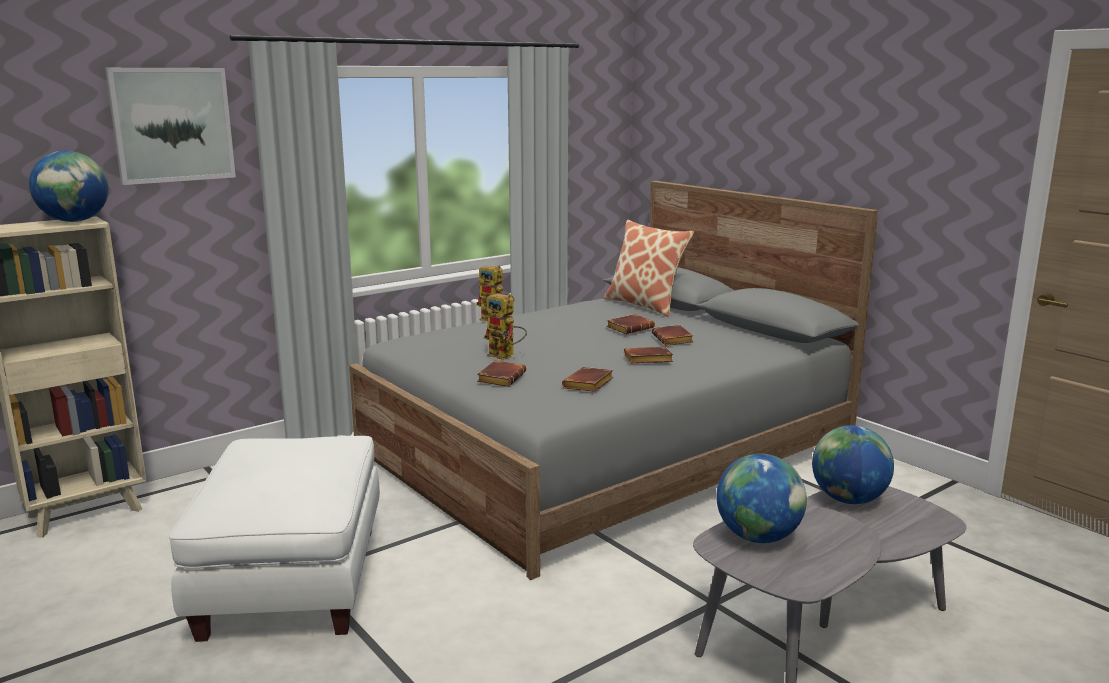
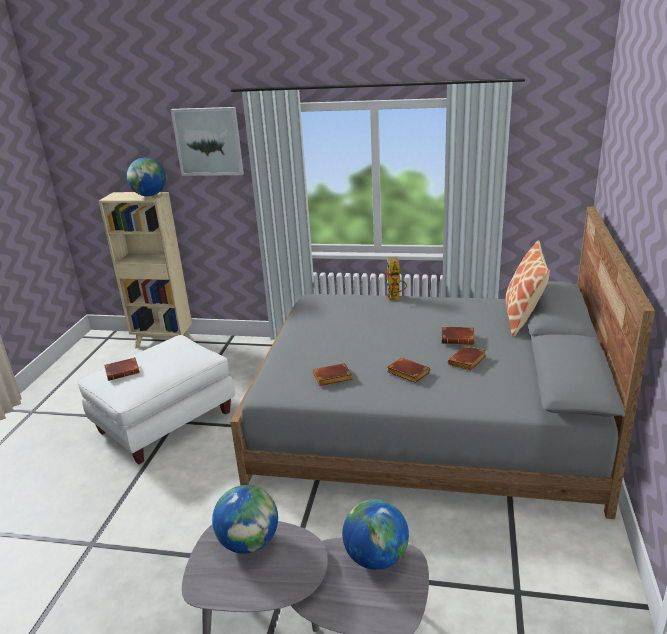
camera: 50 degrees right, 10 degrees up
(500, 378) = (299, 350): brown book -> brown book (123, 371)
(506, 356) = (338, 333): toy robot -> none

